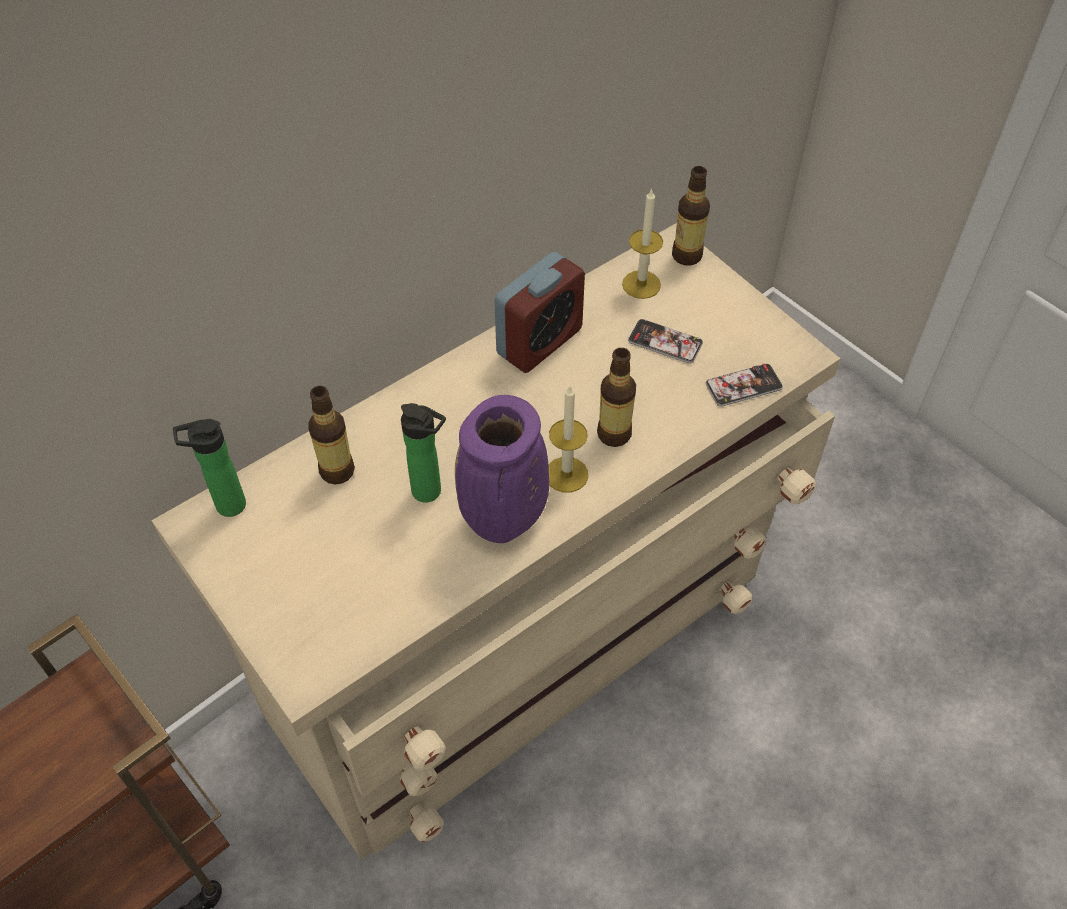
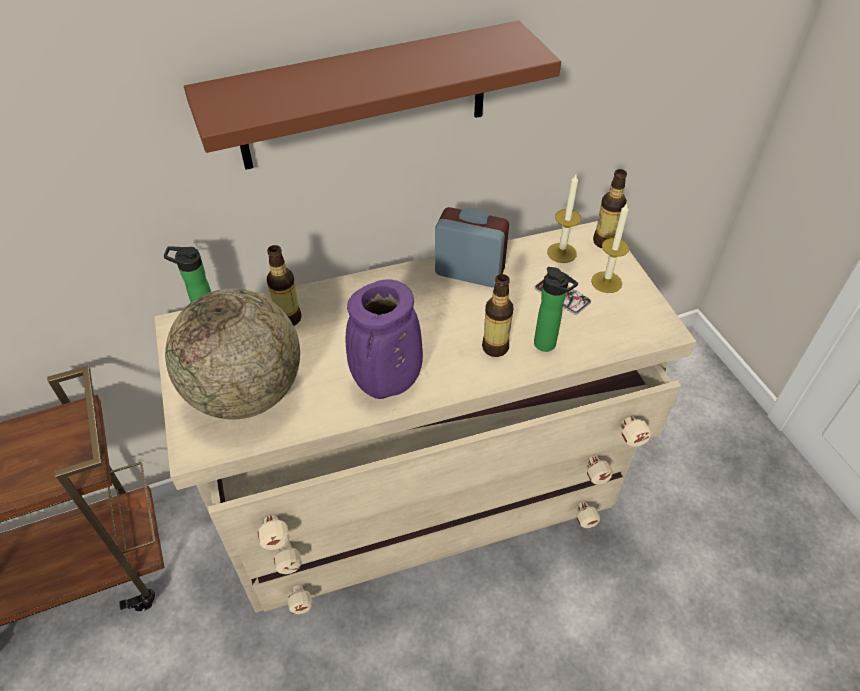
camera: 20 degrees right, 5 degrees down
(333, 586) = (246, 393): none -> globe
(380, 163) = (364, 97): none -> brown shelf
(430, 492) = (344, 350): bottle -> bottle (547, 345)
(539, 342) = (469, 272): alarm clock -> alarm clock turned 135 degrees counterclockwise
(566, 474) = (447, 365): candle -> candle (606, 282)
(743, 386) = (610, 340): phone -> none

